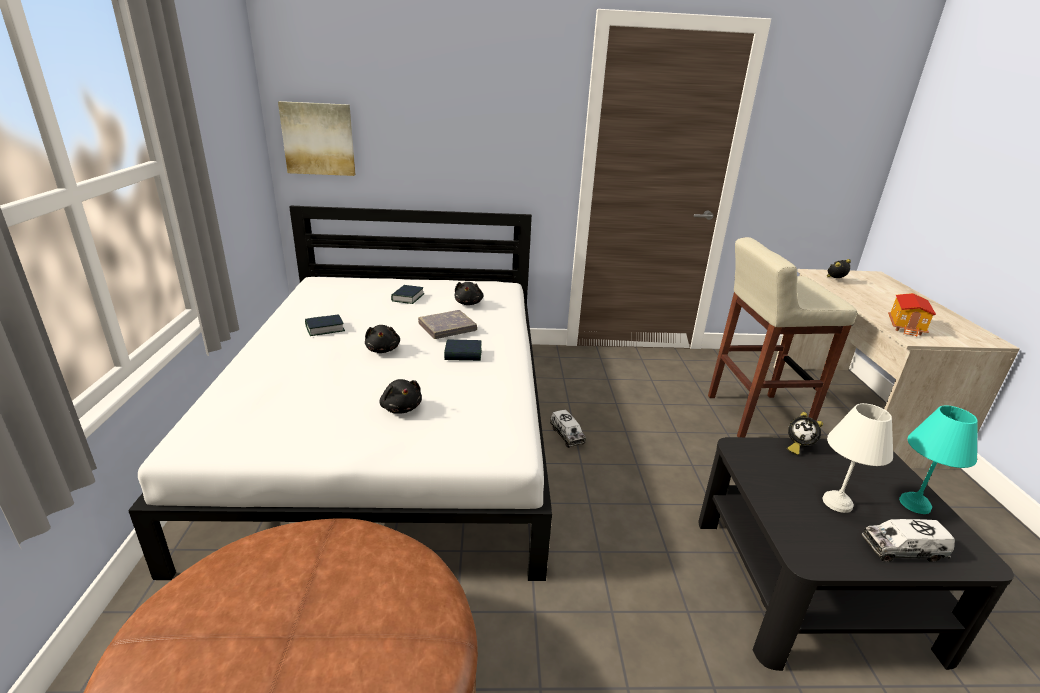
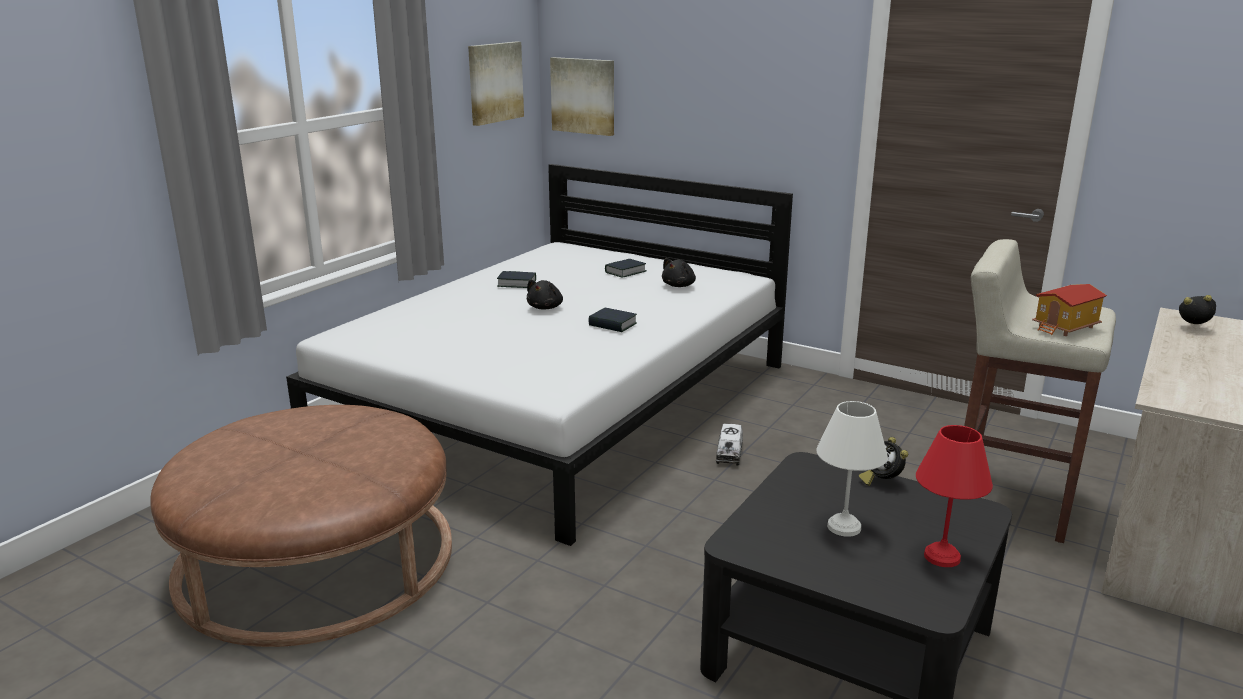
camera: 35 degrees right, 5 degrees down
(236, 127) = (494, 82): none -> picture
(401, 407) = (506, 349): black plush toy -> none
(447, 328) = (627, 302): grey book -> none
(903, 549) = (852, 574): toy truck -> none
(906, 327) = (1186, 389): toy house -> toy house (1066, 328)
(913, 504) = (940, 556): turquoise table lamp -> red table lamp

